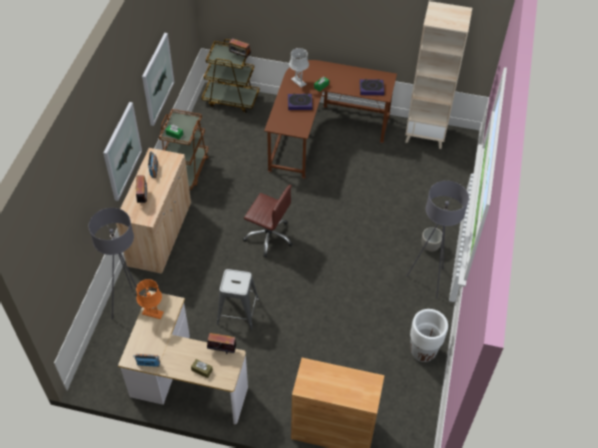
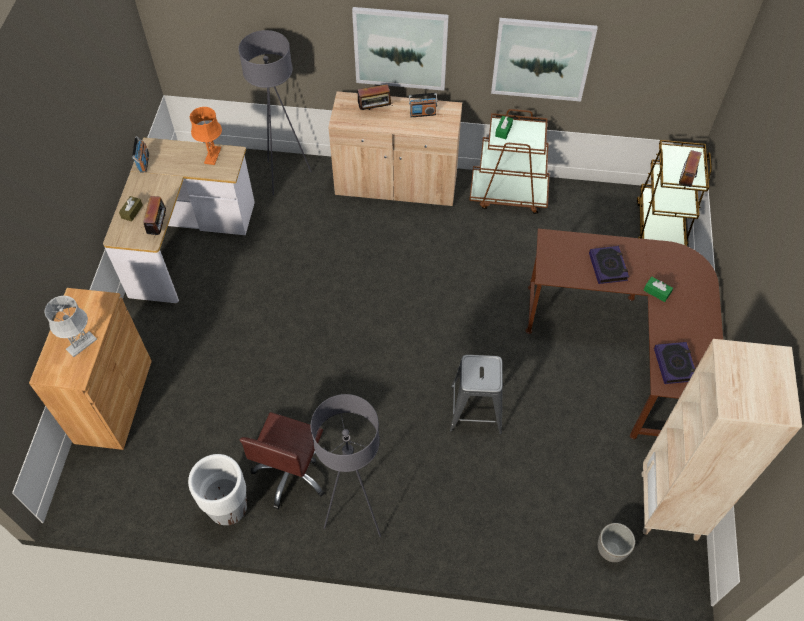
camera: 85 degrees right, 5 degrees up
(237, 312) = (284, 279): grey stool -> grey stool (475, 409)
(269, 236) = (410, 300): brown office chair -> brown office chair (292, 472)
(298, 81) = (657, 261): grey table lamp -> grey table lamp (81, 344)
(430, 247) = (422, 517): planter -> planter (611, 550)

